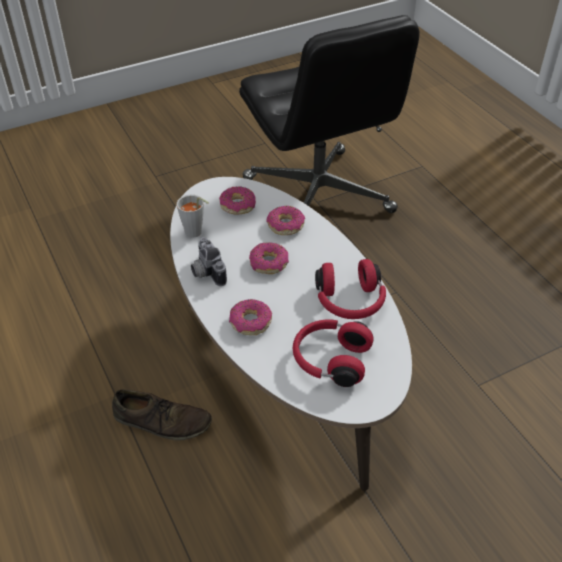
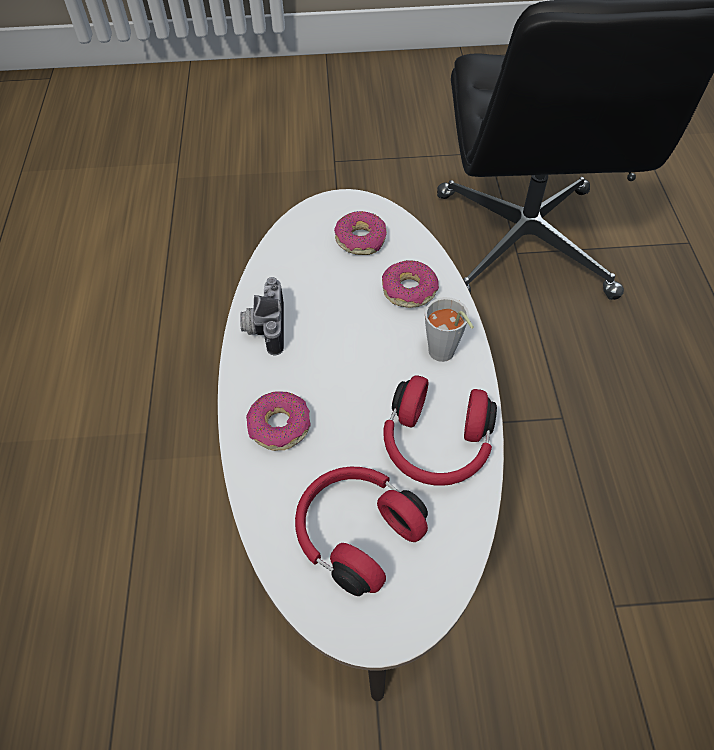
camera: 25 degrees right, 10 degrees up
(162, 421) = (180, 489): brown shoe -> none
(196, 233) = (283, 265): grey cup -> grey cup (444, 356)
(269, 263) = (354, 342): donut -> none

